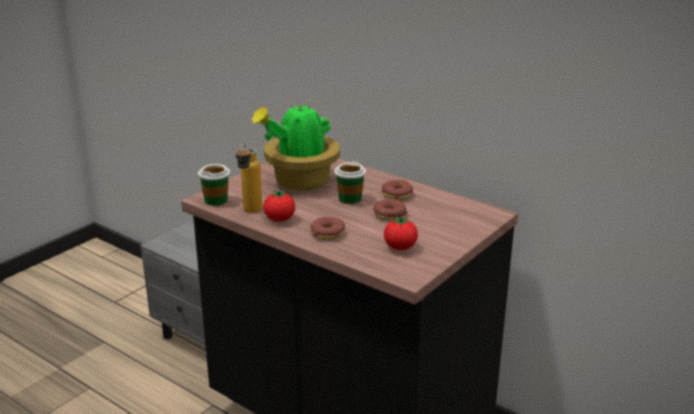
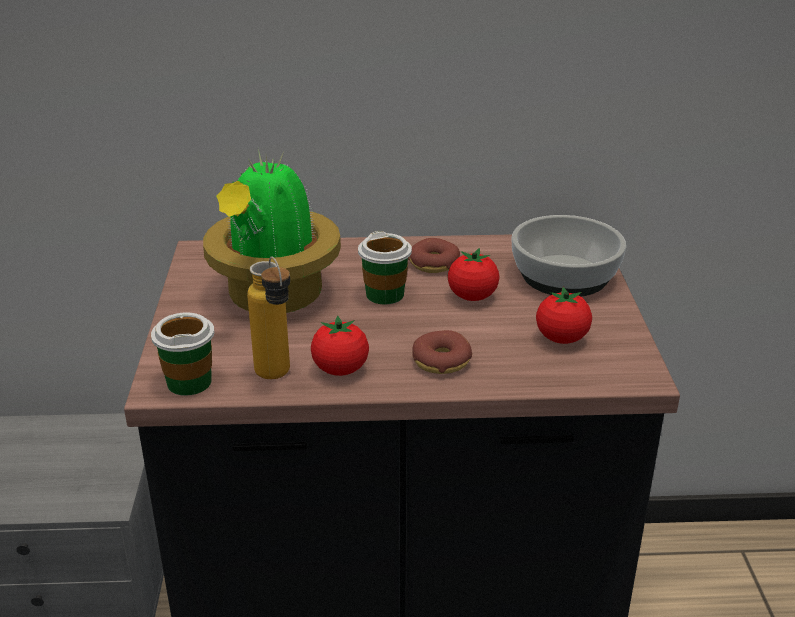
camera: 40 degrees left, 5 degrees up
(389, 215) = (472, 297): donut -> tomato
(454, 224) = (565, 276): none -> bowl

